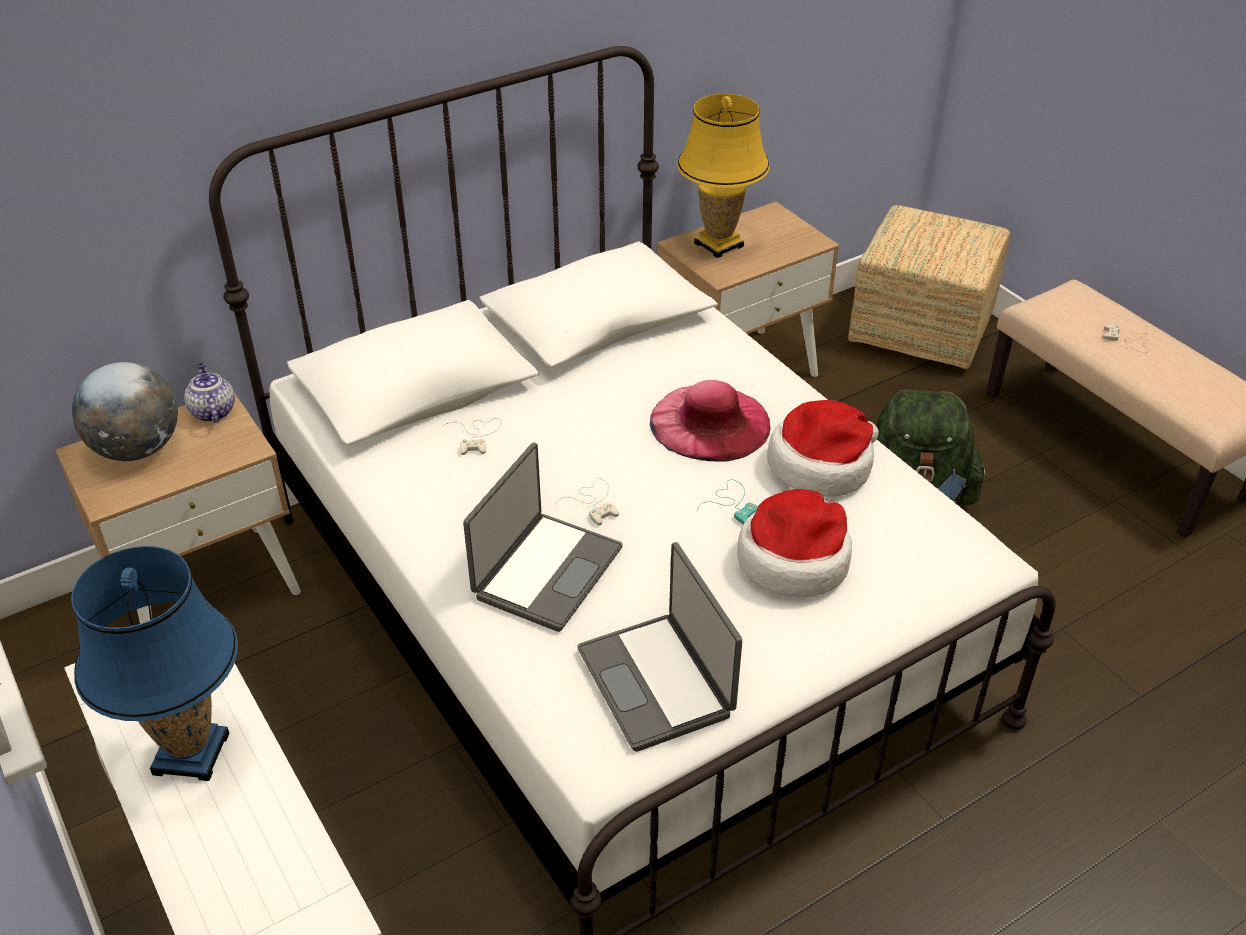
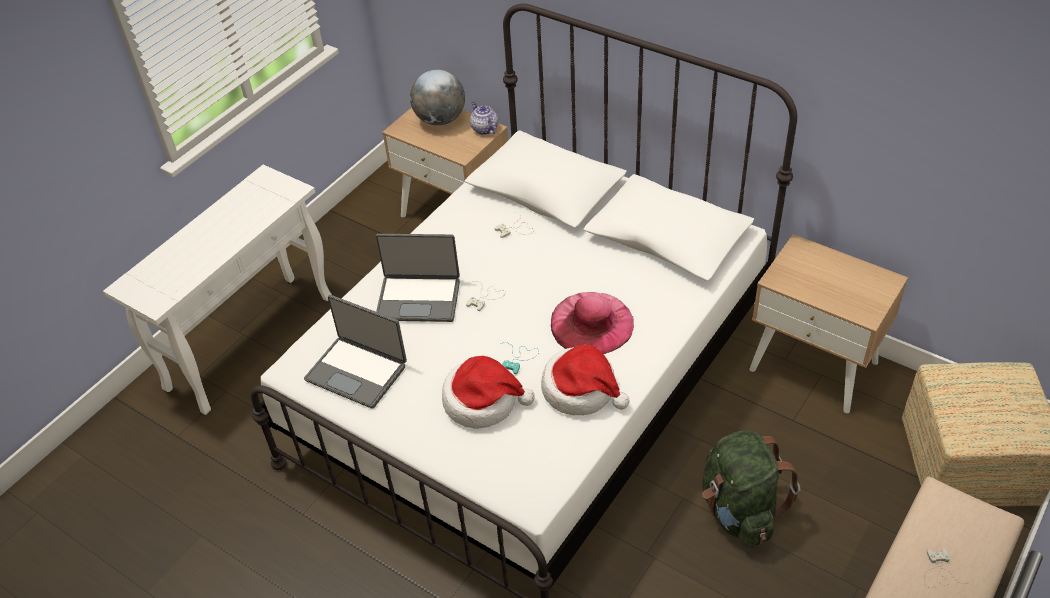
camera: 70 degrees right, 5 degrees up
(191, 753) = (229, 223): blue table lamp -> none
(212, 411) = (484, 129): teapot -> teapot turned 75 degrees counterclockwise
(658, 682) = (357, 371): laptop -> laptop turned 105 degrees counterclockwise
(719, 245) = (816, 265): yellow table lamp -> none

